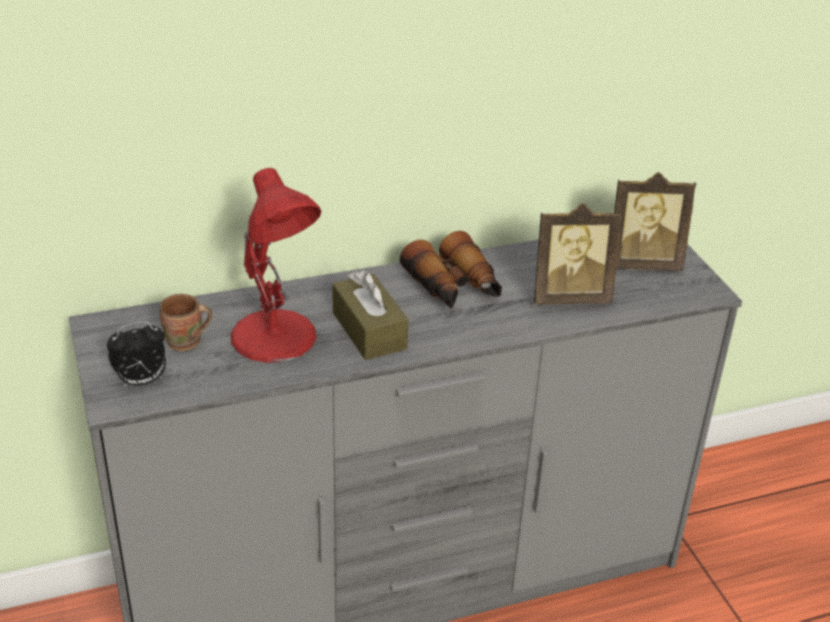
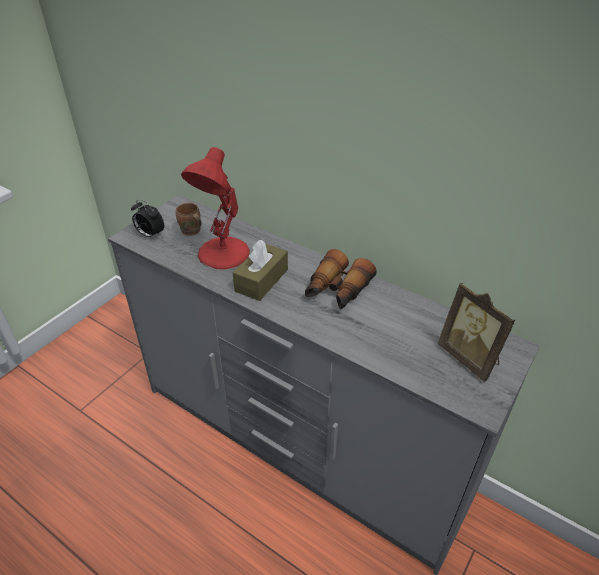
camera: 55 degrees right, 5 degrees up
(569, 296) = (387, 341): picture frame -> none

